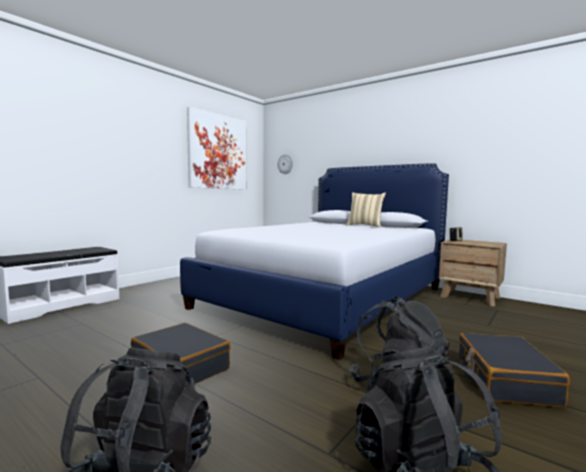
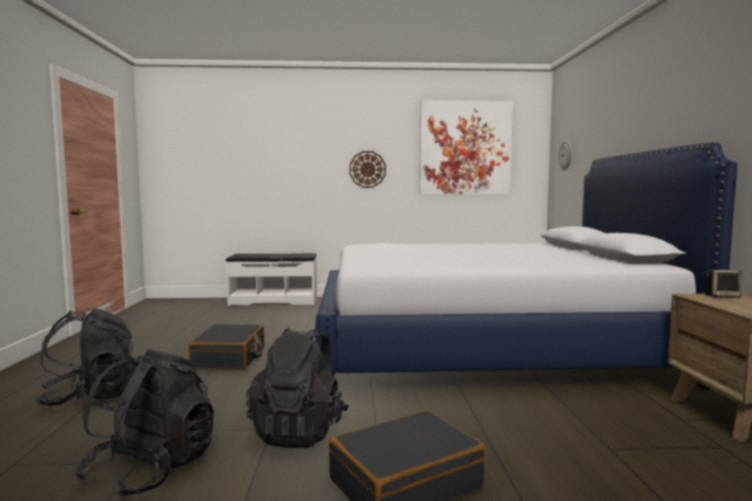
camera: 50 degrees right, 0 degrees up
(146, 162) = (367, 169): none -> wall clock
(365, 226) = (578, 253): beige pillow -> none

